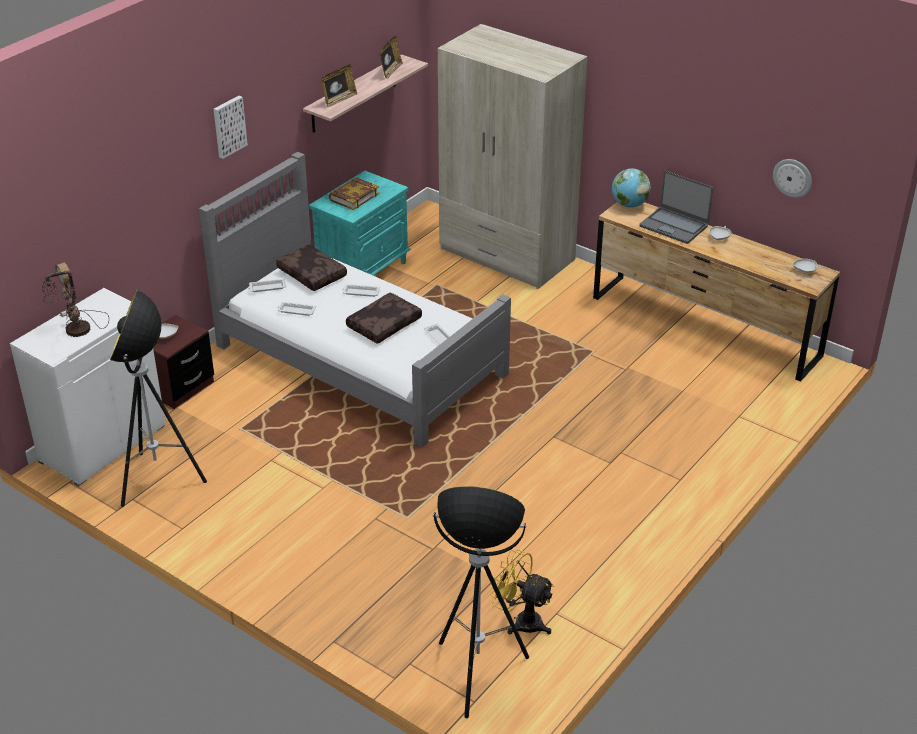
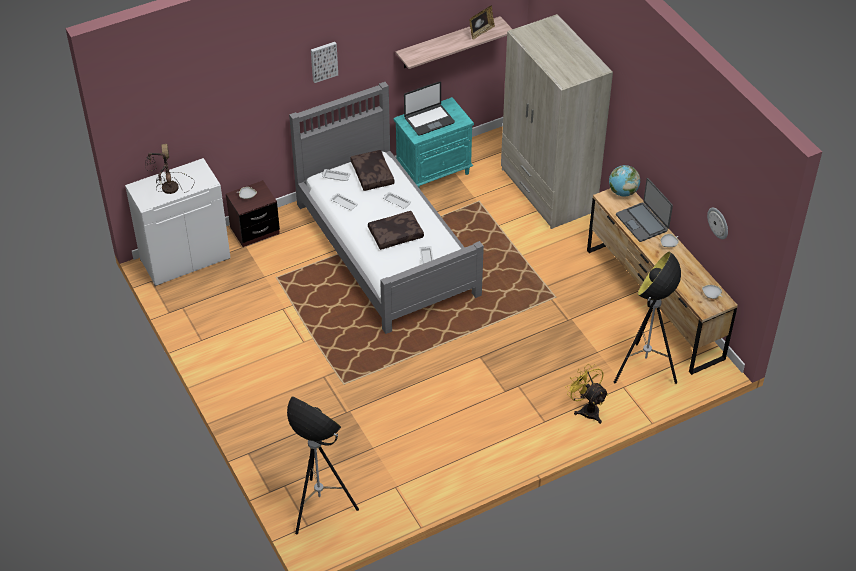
camera: 25 degrees right, 10 degrees up
(159, 481) = (205, 300): floor lamp -> floor lamp (644, 371)
(339, 100) = (425, 50): picture frame -> none
(354, 197) = (429, 120): book -> laptop
(521, 621) = (370, 484): yellow fan -> yellow fan (586, 409)

